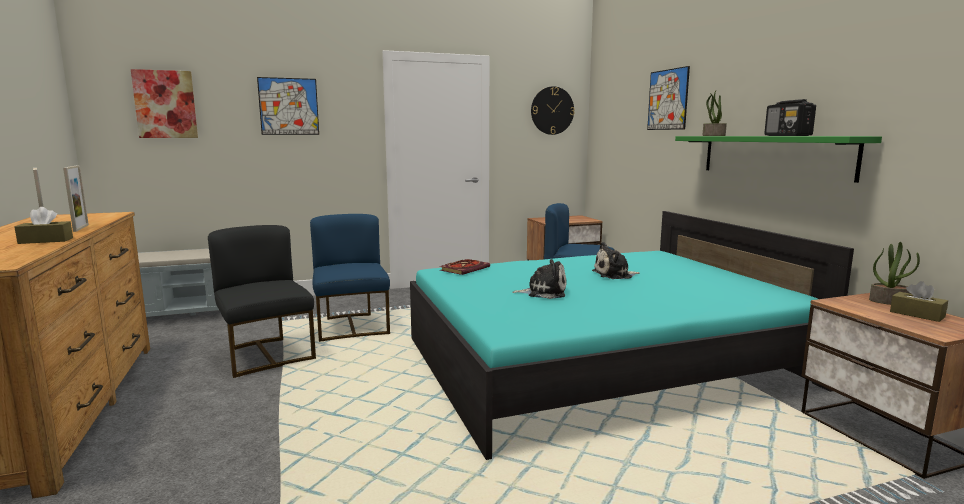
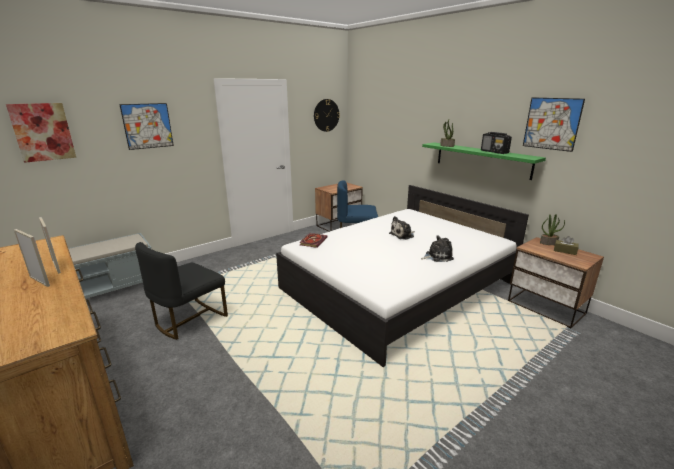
camera: 20 degrees left, 10 degrees up
(46, 240) = (56, 290): brown tissue box -> none
(266, 355) = (189, 320): black chair -> black chair turned 90 degrees counterclockwise
(352, 327) = (231, 285): blue chair -> none
(544, 292) = (377, 256): plush toy -> plush toy (437, 256)
(598, 362) = (397, 286): turquoise bed -> white bed
(667, 99) = (410, 116): picture -> picture (551, 124)

